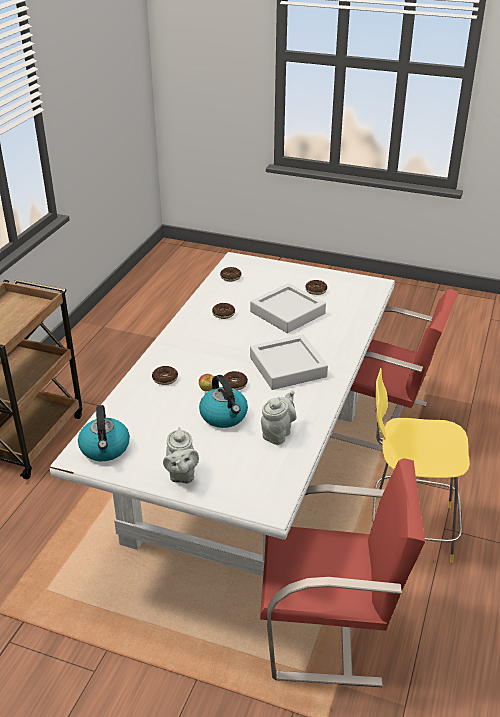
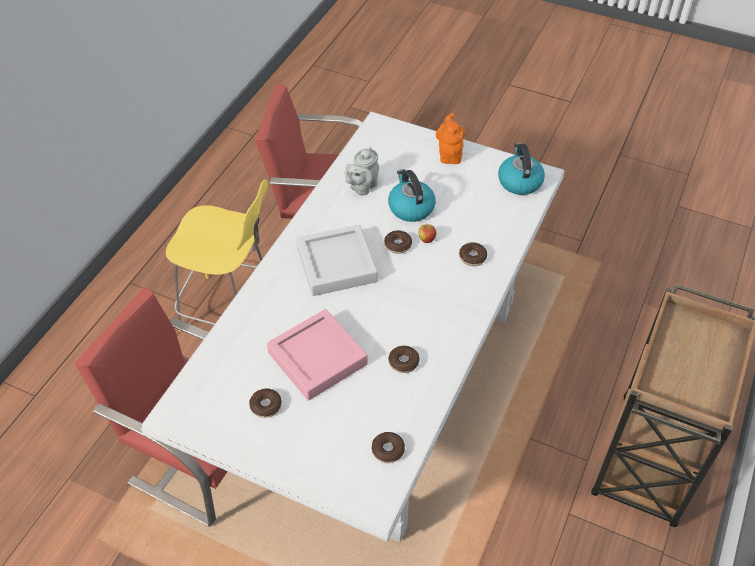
camera: 175 degrees left, 15 degrees up
(181, 475) = (449, 154): grey teapot -> orange teapot
(287, 313) = (317, 358): grey tray -> pink tray

